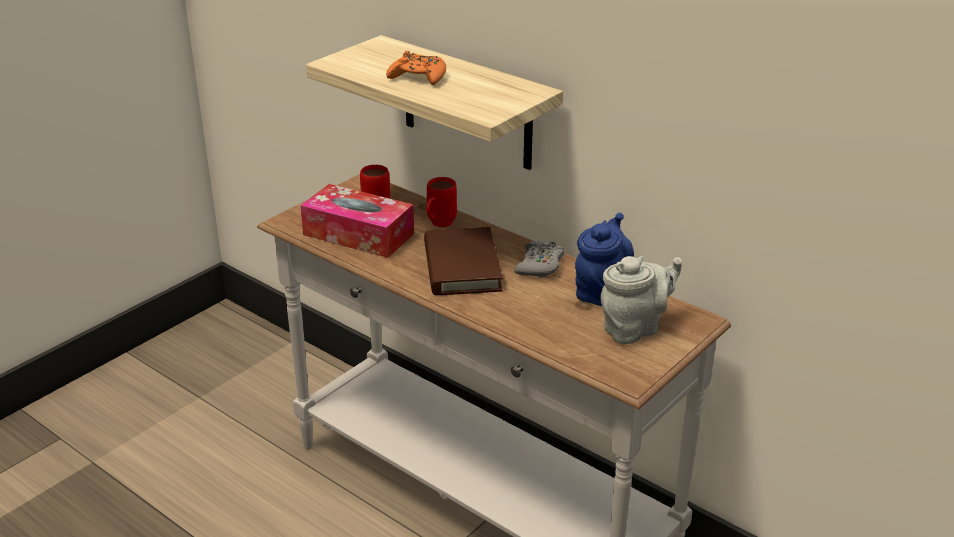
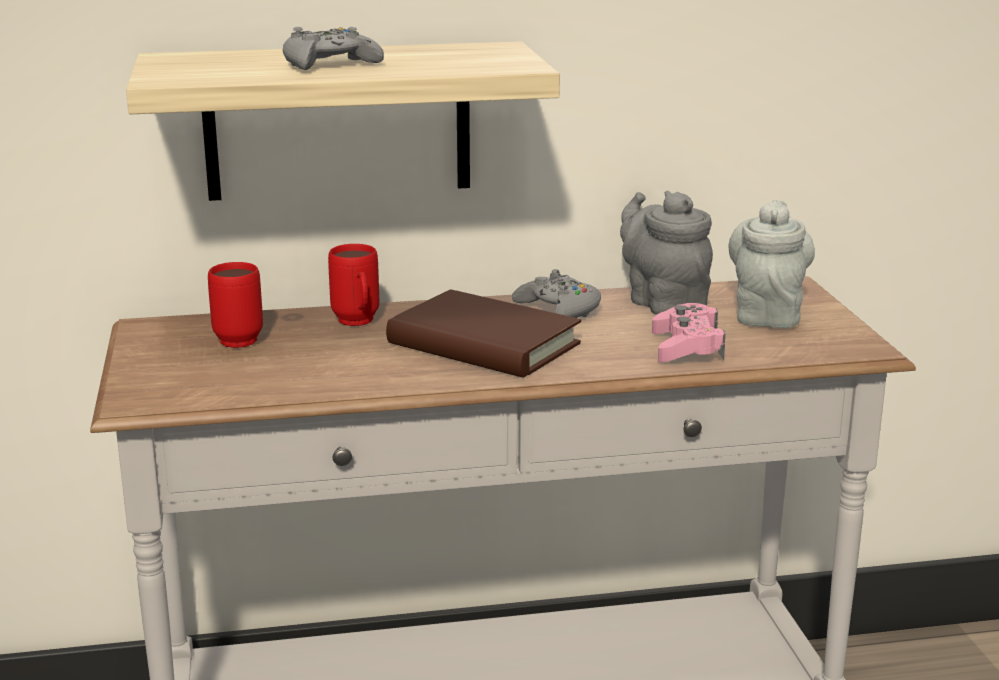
camera: 50 degrees left, 10 degrees down
(358, 234) = (280, 370): tissue box -> none
(418, 77) = (330, 64): orange game controller -> grey game controller
(544, 323) = (687, 347): none -> pink game controller
(600, 290) = (663, 302): blue teapot -> grey teapot

